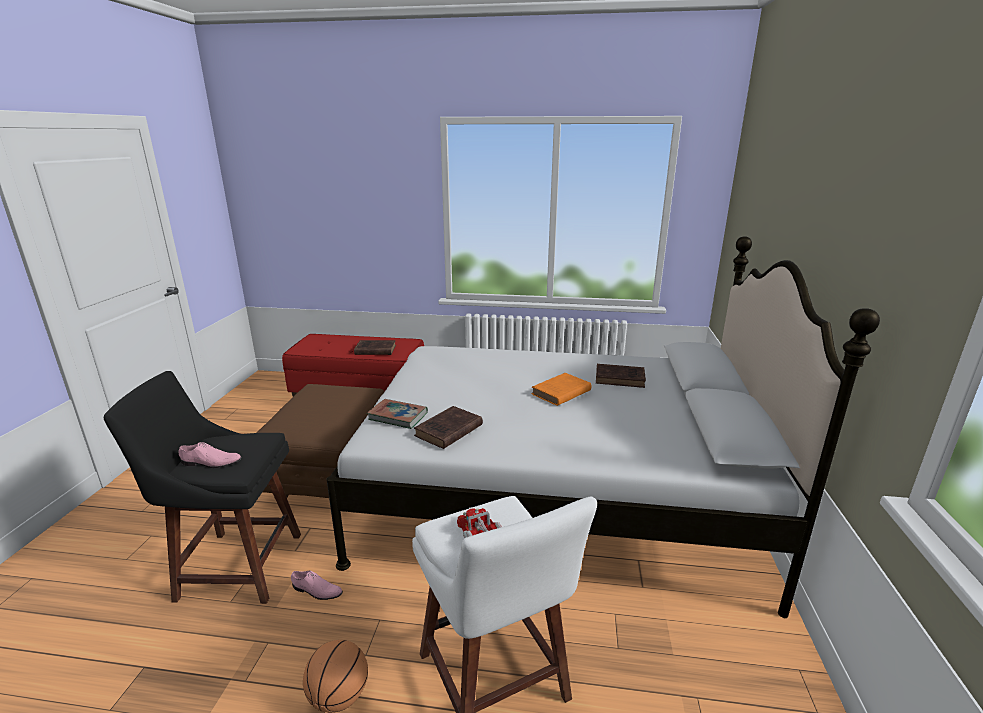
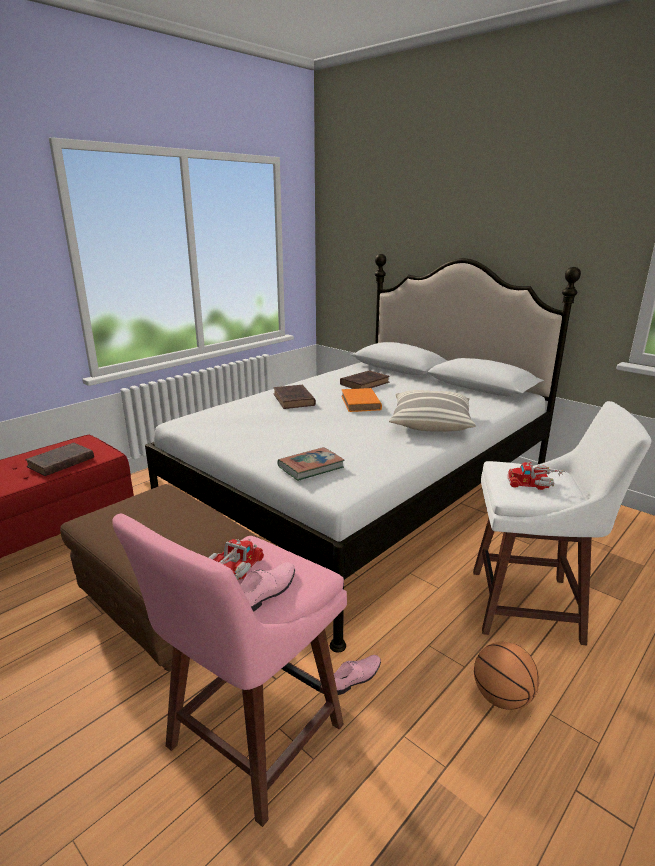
camera: 55 degrees left, 0 degrees up
(231, 443) = (233, 571): none -> toy truck
(235, 565) = (249, 740): black stool -> pink stool
(447, 431) = (368, 455): brown book -> brown book (294, 400)
(564, 439) = (430, 423): none -> pillow

